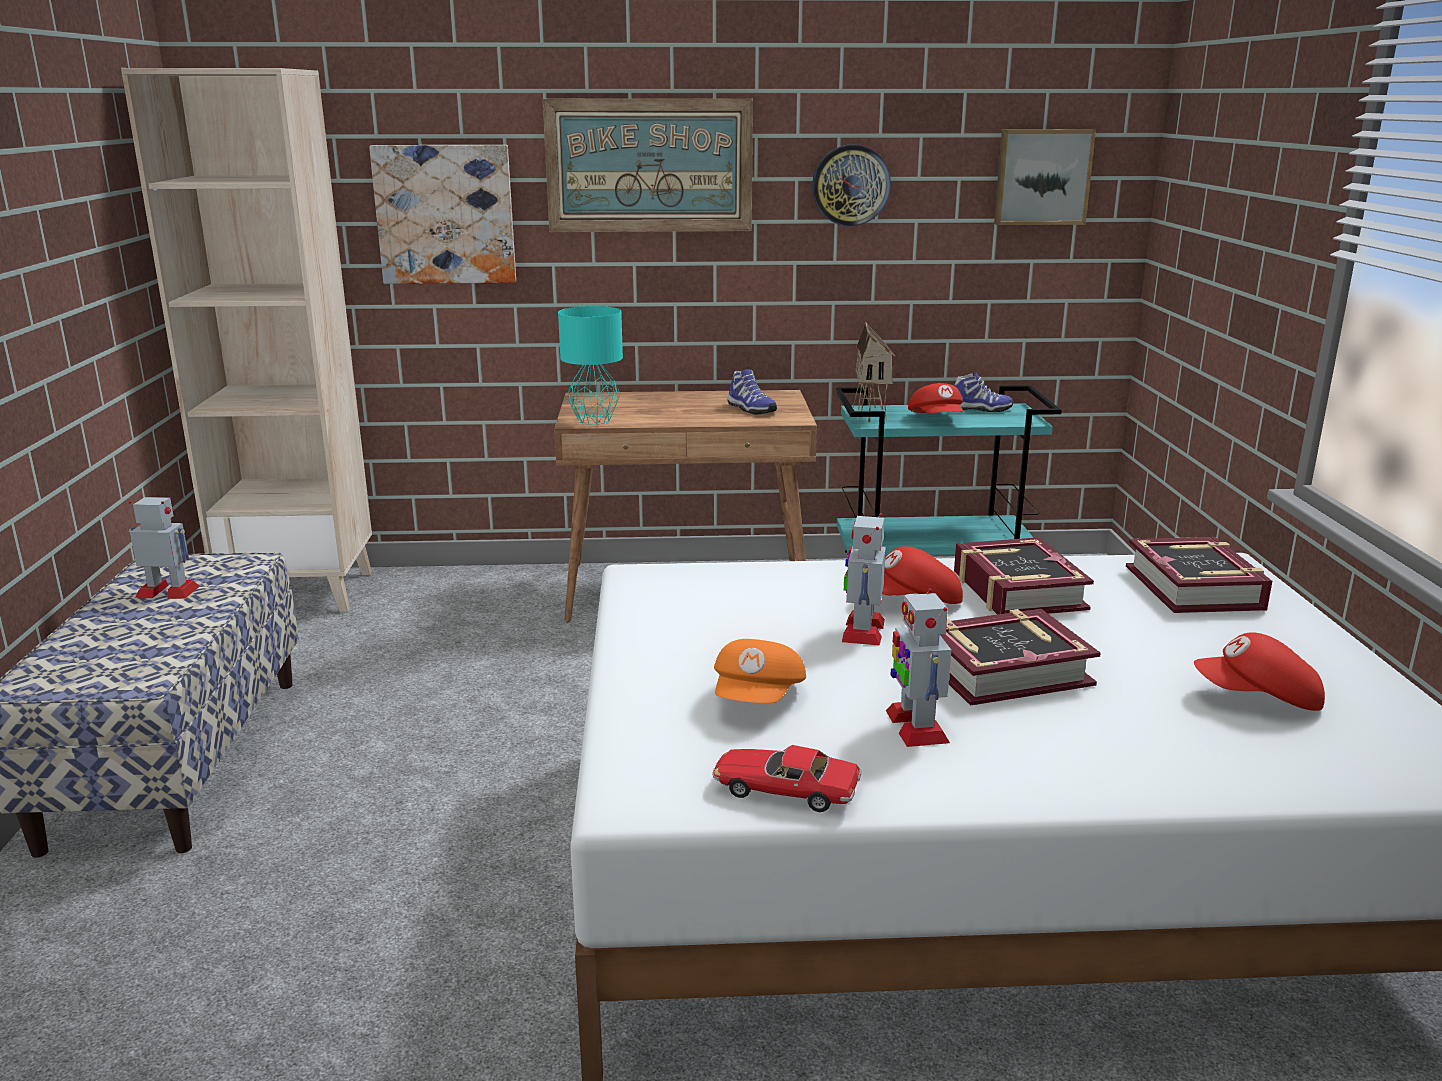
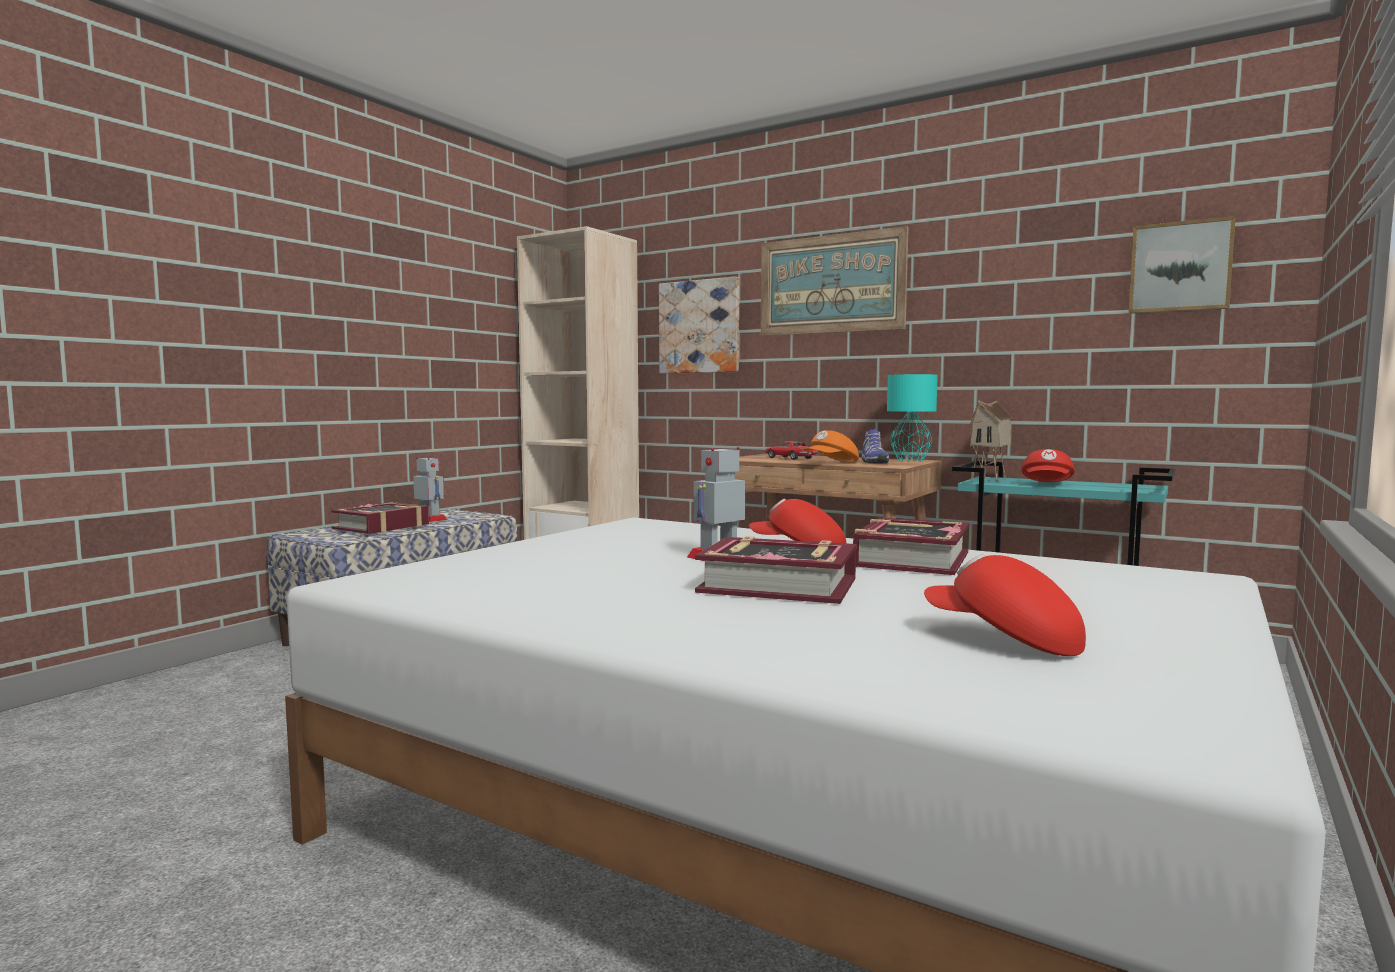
camera: 35 degrees right, 15 degrees down
(595, 420) = (748, 459): turquoise table lamp -> turquoise table lamp (911, 460)
(759, 699) = (554, 566): orange cap -> orange cap (831, 463)
(785, 790) = (447, 596): toy car -> toy car (789, 458)
(850, 185) = (989, 288): wall clock -> none
(916, 726) = (623, 593): toy robot -> none
(980, 409) = (1107, 484): shoe -> none
(1194, 588) = (1116, 582): book -> book (382, 527)

